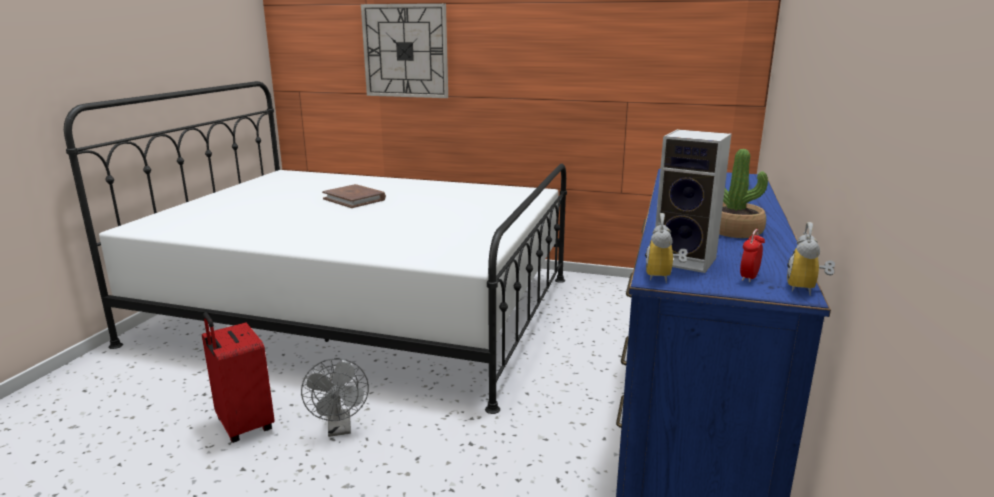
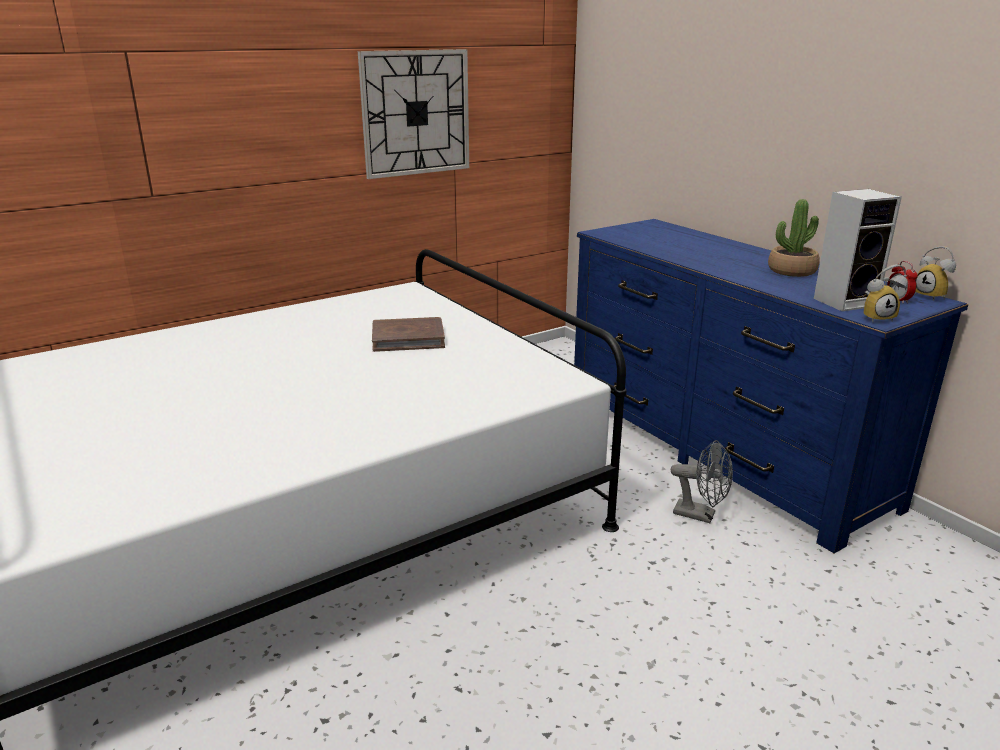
camera: 50 degrees left, 5 degrees up
(243, 426) = (451, 706): red suitcase -> none
(340, 429) = (542, 631): grey fan -> grey fan (700, 515)
(354, 199) = (234, 367): brown book -> brown book (408, 338)
(405, 51) = (154, 127): wall clock -> wall clock (416, 113)
(664, 277) = (877, 317): alarm clock -> alarm clock turned 60 degrees counterclockwise

